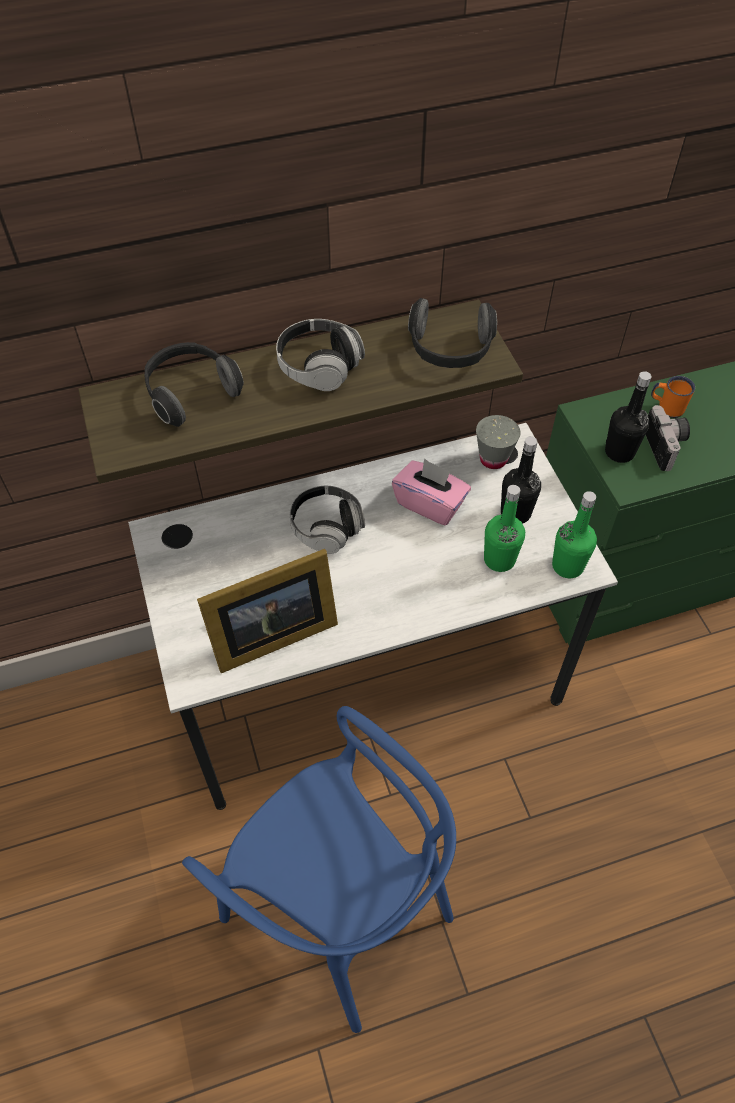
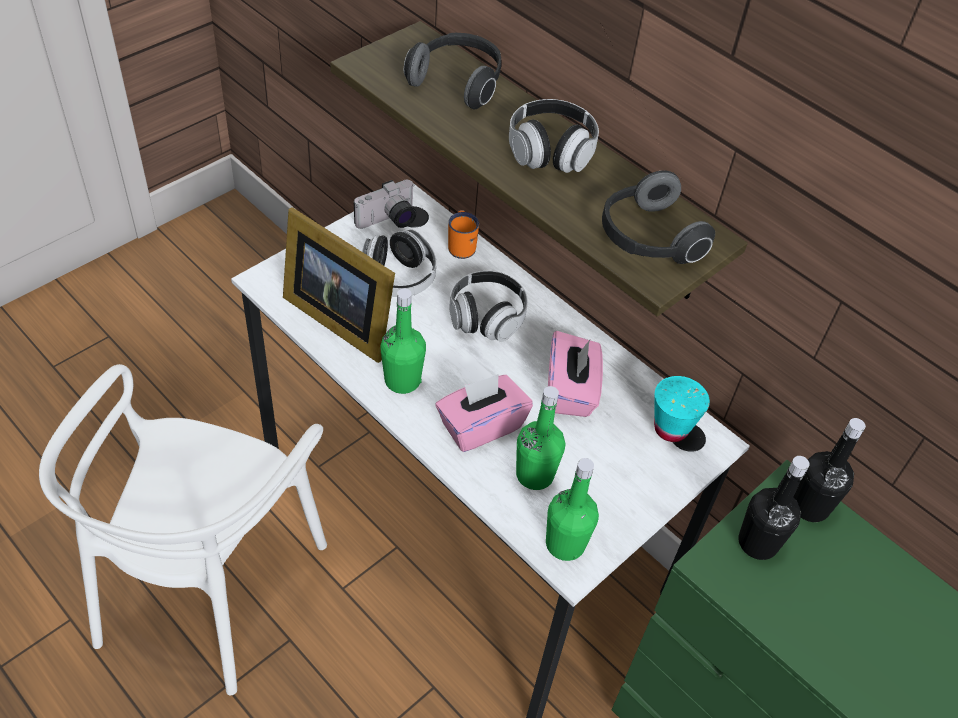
camera: 60 degrees right, 5 degrees down
(247, 575) = (398, 278): none -> headphones
(339, 908) = (207, 586): blue chair -> white chair
(365, 613) = (402, 380): none -> green bottle
(437, 576) = (480, 426): none -> pink tissue box
(493, 459) = (670, 429): grey cup -> turquoise cup
(515, 513) = (608, 472): black bottle -> black bottle (809, 506)
(666, 407) = (872, 578): orange mug -> orange mug (461, 245)
(667, 446) = (805, 595): camera -> camera (389, 221)

